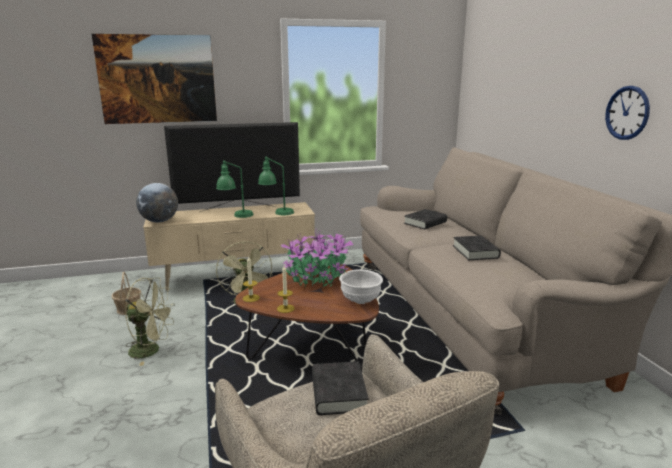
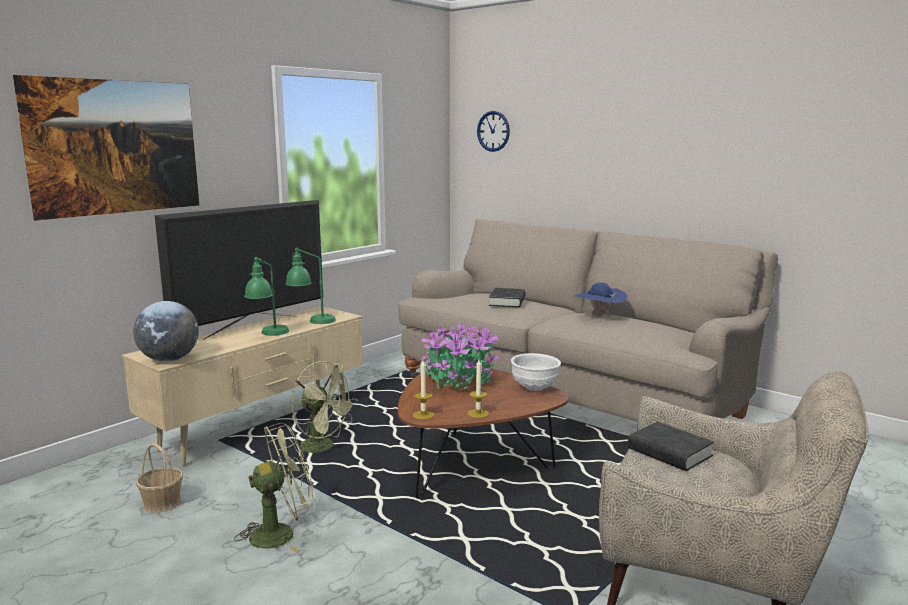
camera: 35 degrees left, 5 degrees down
(475, 252) = (599, 316): black book -> blue hat
(627, 113) = (691, 167): wall clock -> wall clock (493, 131)

